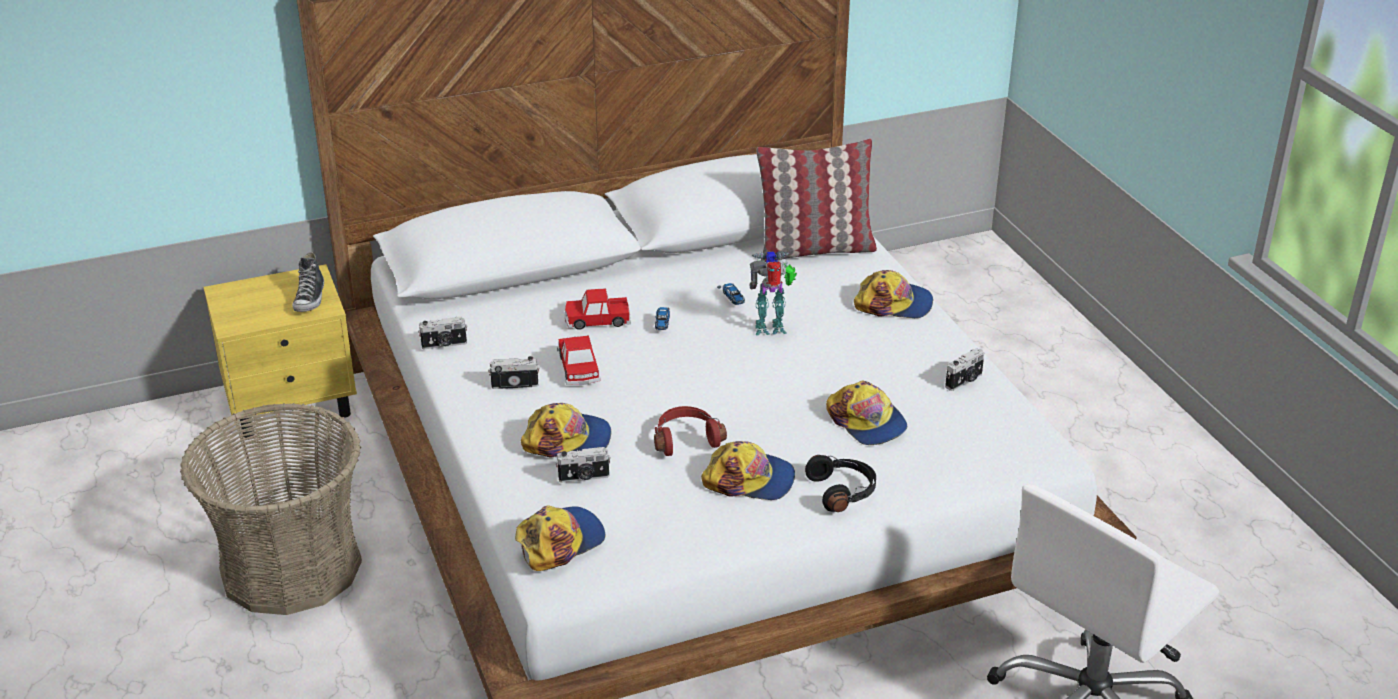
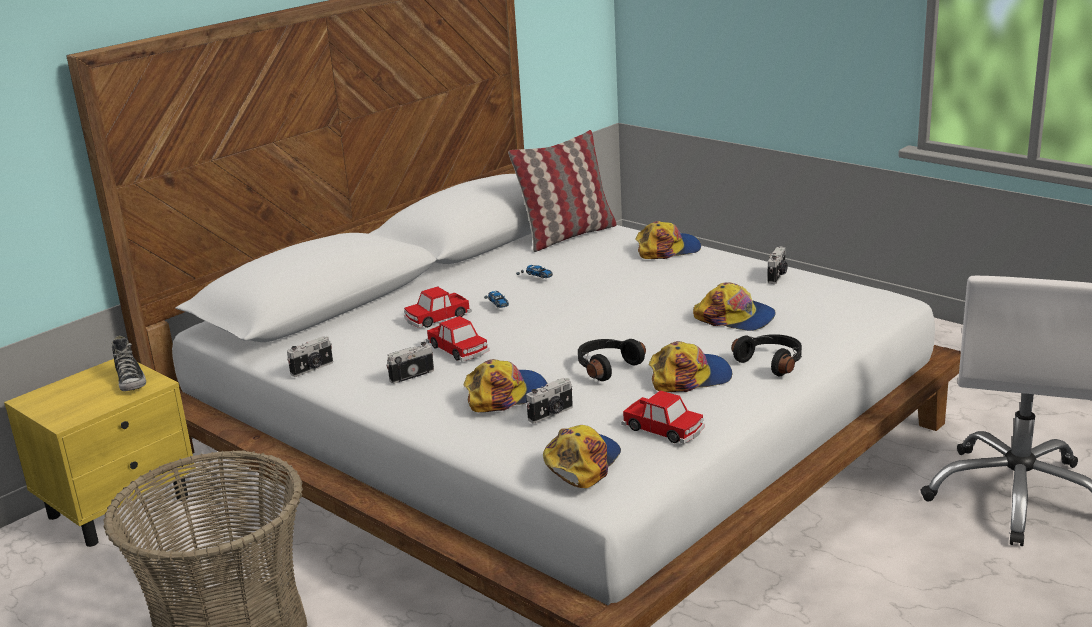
camera: 25 degrees left, 10 degrees down
(665, 532) = (663, 429): none -> toy car
(686, 439) = (606, 367): red headphones -> black headphones
(771, 329) = (593, 285): toy robot -> none

